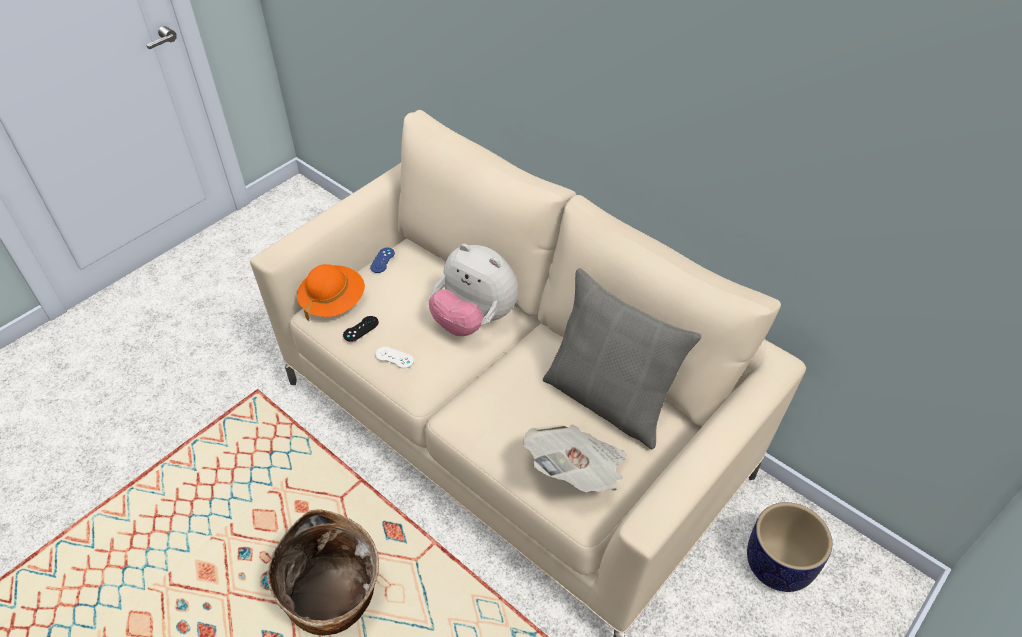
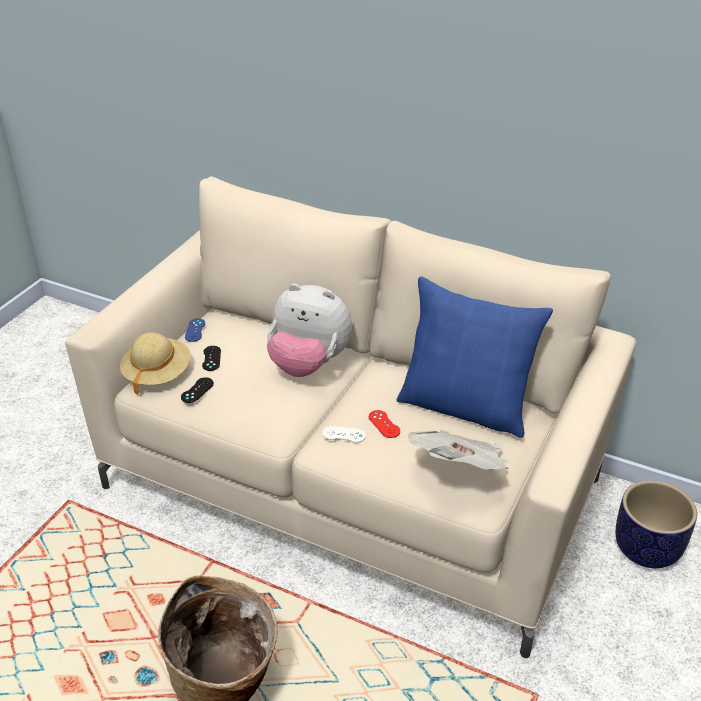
camera: 15 degrees left, 10 degrees down
(333, 302) = (157, 374): orange hat -> beige hat
(385, 295) = (211, 358): none -> black game controller
(394, 357) = (241, 409): white game controller -> white game controller (344, 434)
(521, 403) = (384, 424): none -> red game controller
(609, 400) = (465, 406): grey pillow -> blue pillow

